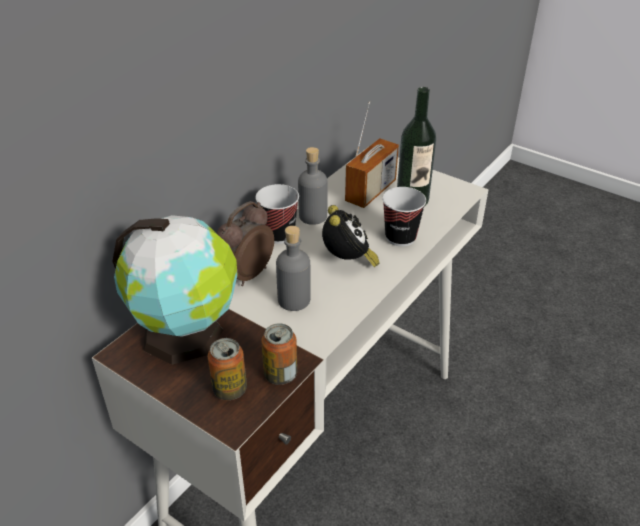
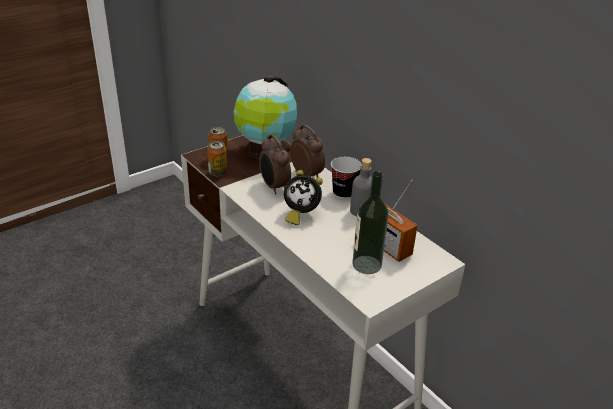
camera: 105 degrees right, 5 degrees down
(294, 300) = (274, 187): grey bottle -> alarm clock
(400, 237) = (317, 244): cup -> none

